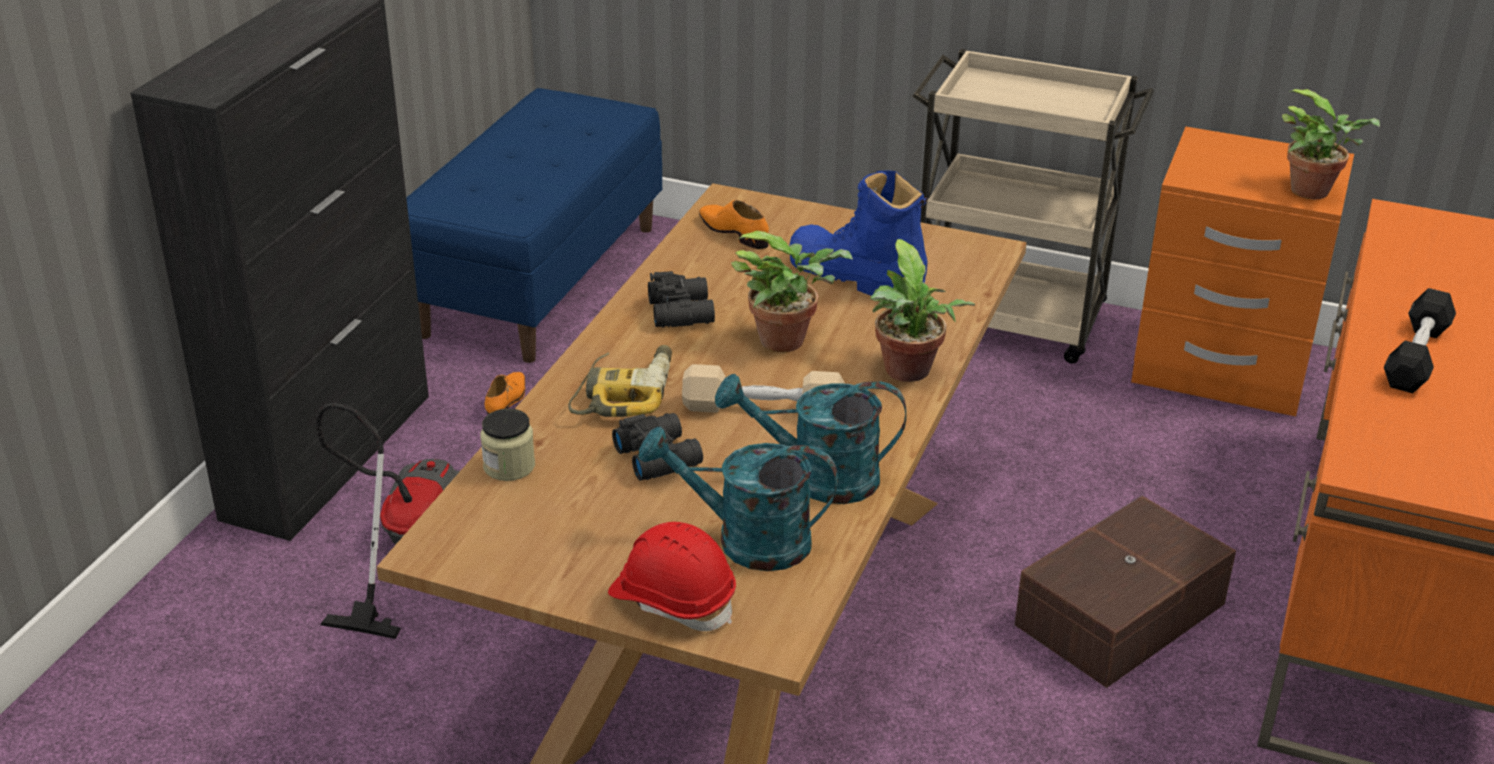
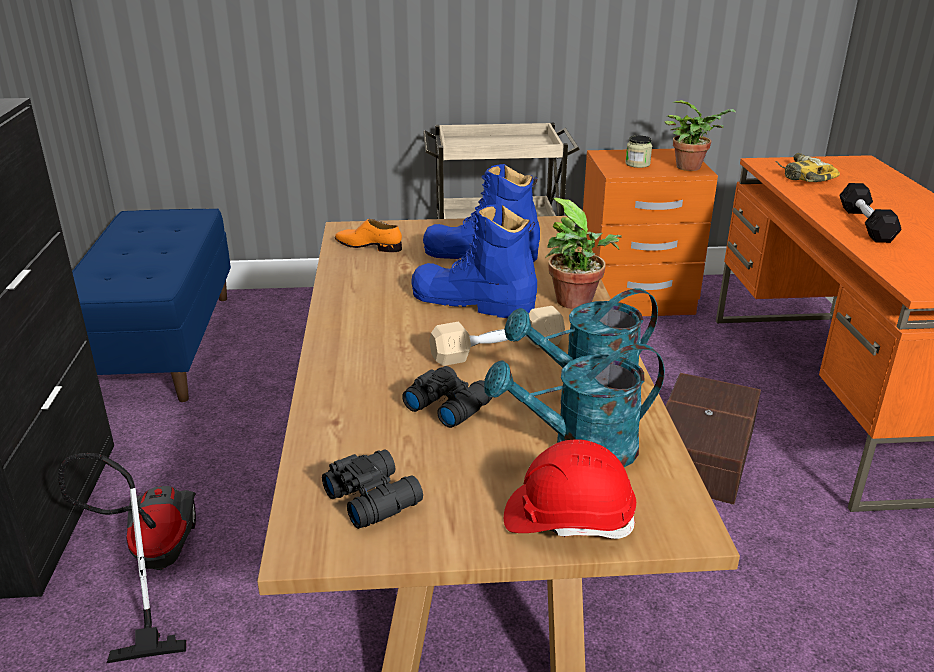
camera: 25 degrees left, 5 degrees down
(507, 401) = (183, 432): orange shoe -> none
(509, 466) = (324, 448): jar -> jar (637, 164)
(624, 392) = (377, 365): power drill -> power drill (801, 176)
(682, 311) = (375, 301): black binoculars -> black binoculars (373, 497)
(788, 340) = (472, 302): potted plant -> blue boot

